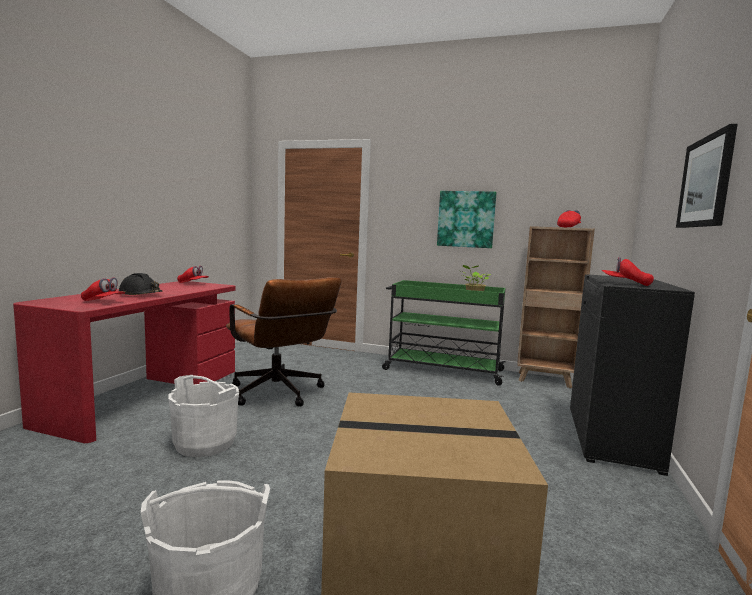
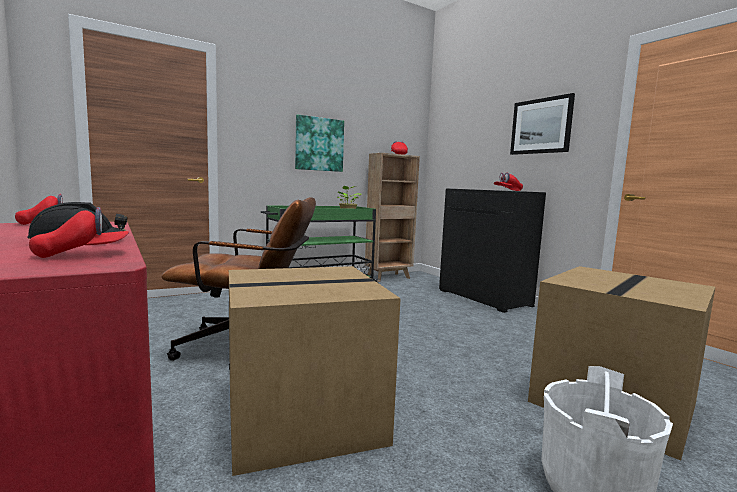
camera: 50 degrees left, 0 degrees up
(205, 444) = (301, 417): white bucket -> cardboard box

